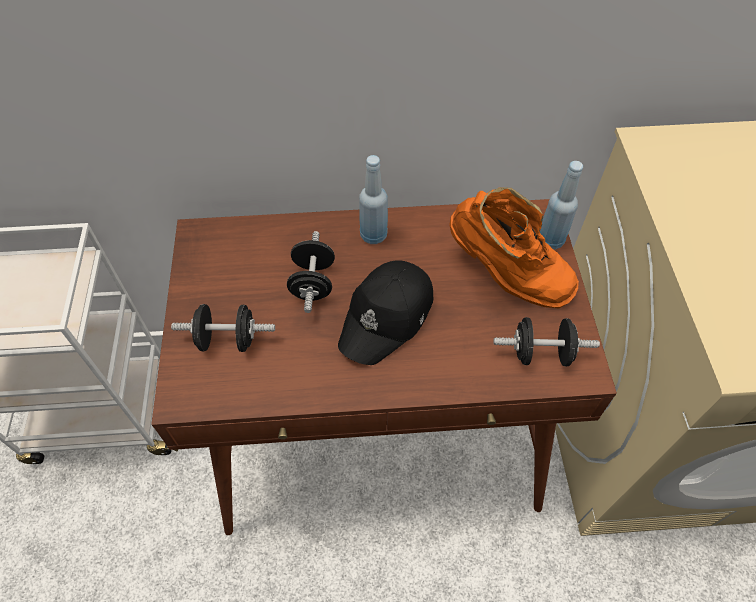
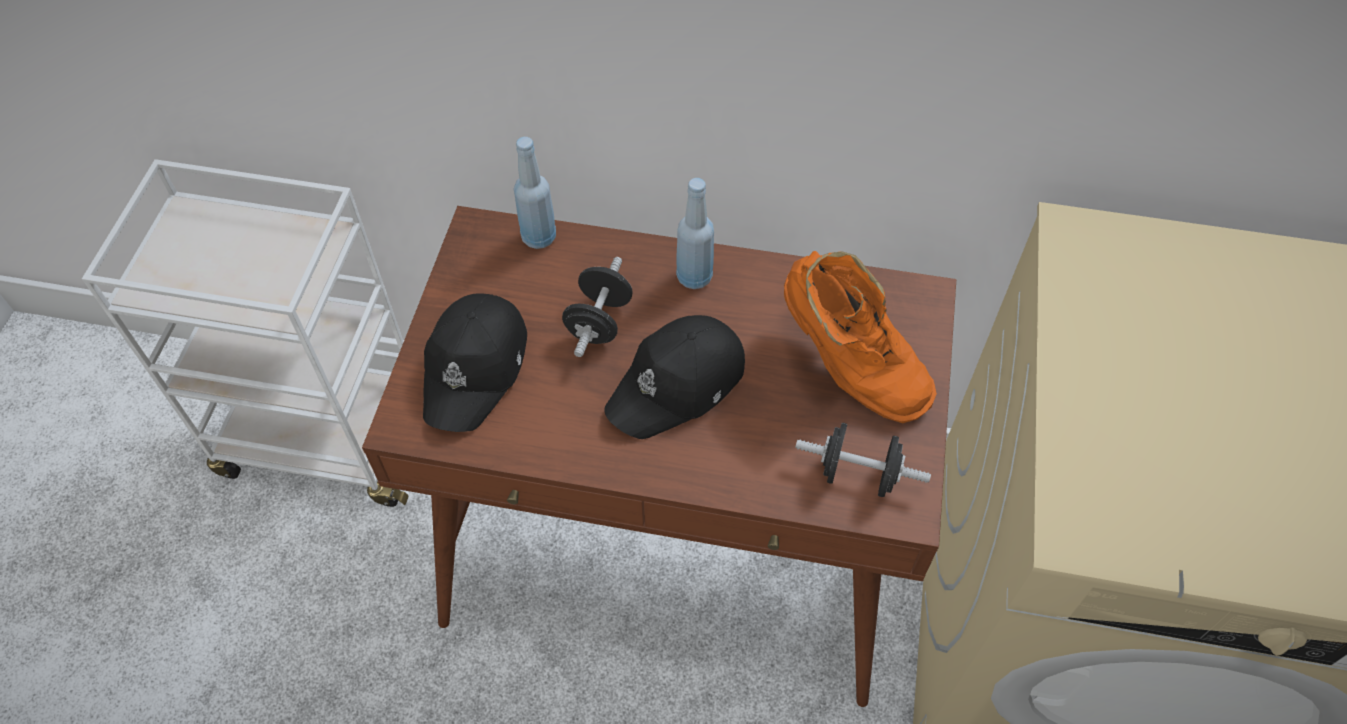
camera: 15 degrees right, 0 degrees up
(227, 340) = (476, 368): black dumbbell -> black cap
(550, 240) = (924, 333): blue bottle -> blue bottle (539, 237)

